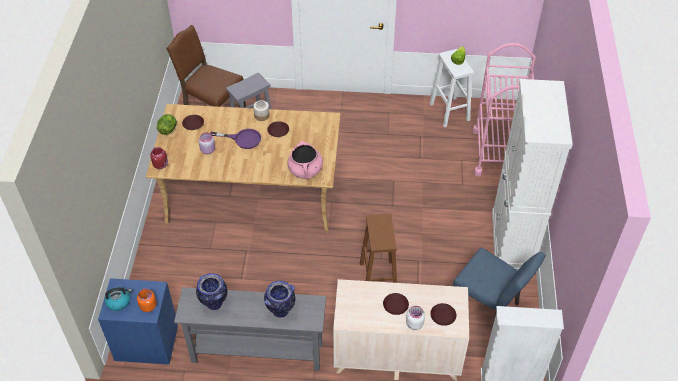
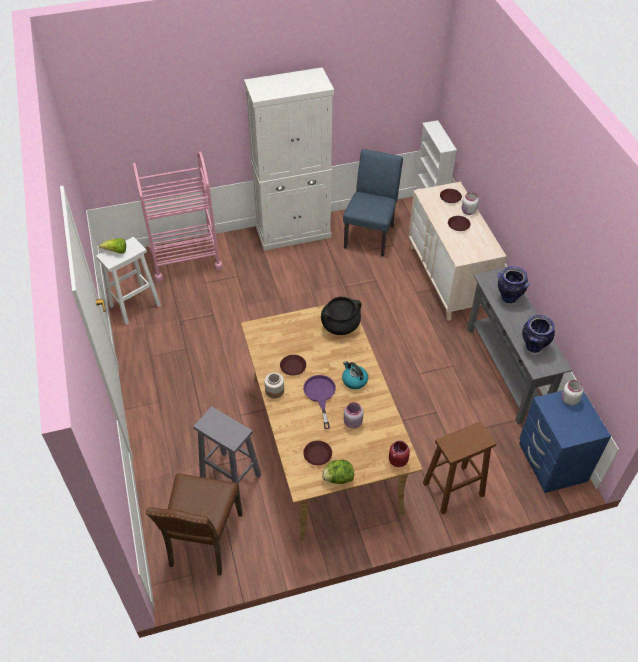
camera: 110 degrees left, 0 degrees up
(119, 302) = (581, 427): kettle -> kettle (354, 380)
(148, 306) = (568, 400): orange jar -> white jar
(305, 170) = (340, 325): pink cooking pot -> black cooking pot
(378, 277) = (378, 309): brown stool -> brown stool (452, 490)

